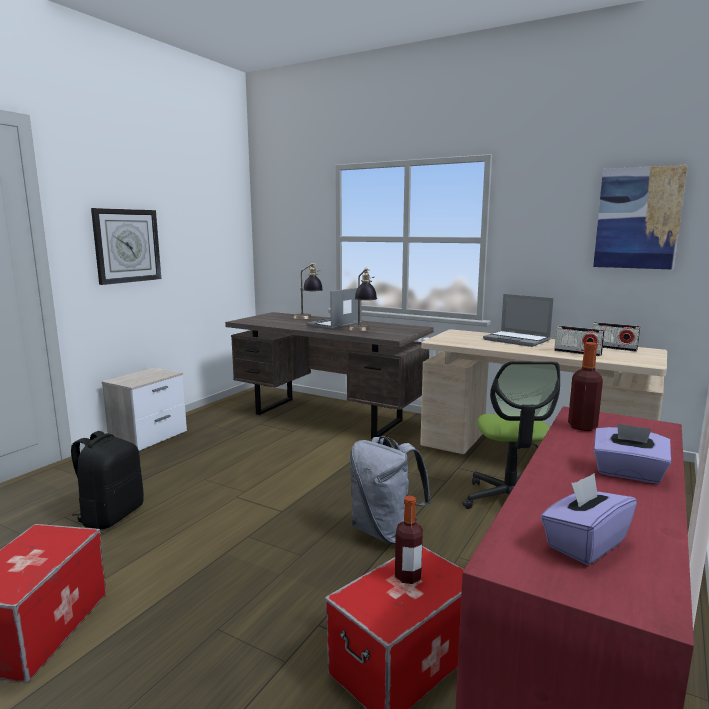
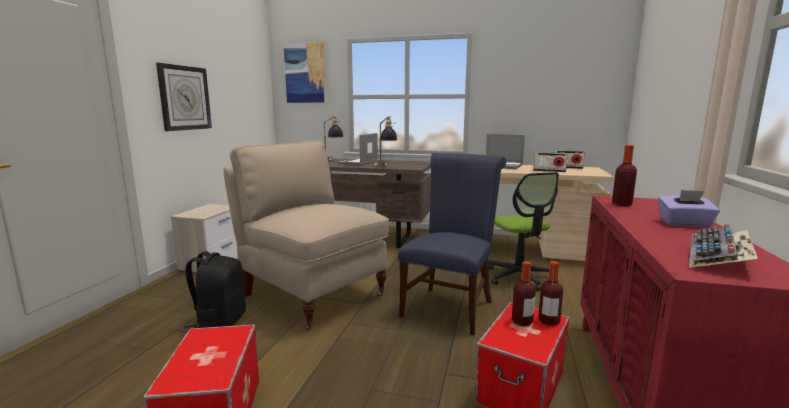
camera: 15 degrees left, 0 degrees up
(229, 492) = (312, 295): none -> beige chair
(385, 532) = (450, 306): grey backpack -> blue chair
(445, 582) = (548, 322): none -> bottle
(584, 543) = (718, 258): purple tissue box -> keyboard
(638, 218) = (575, 79): picture -> picture (305, 73)

